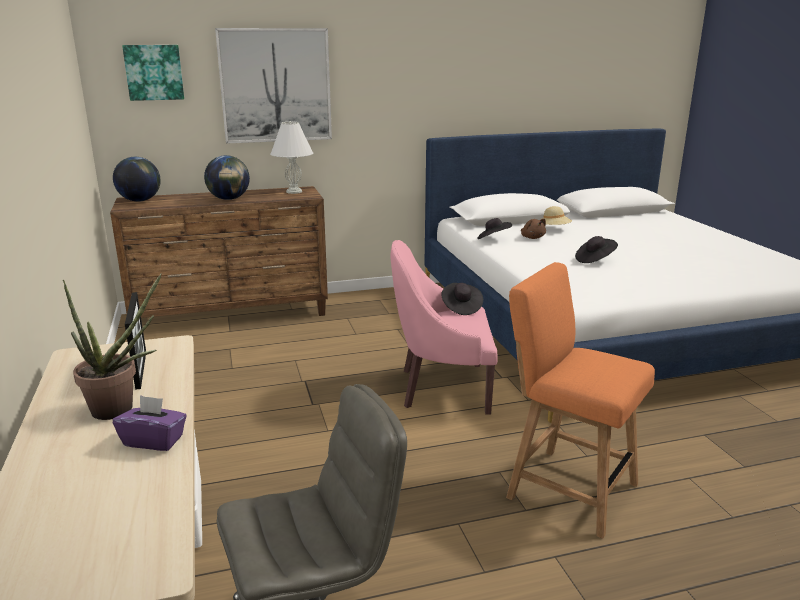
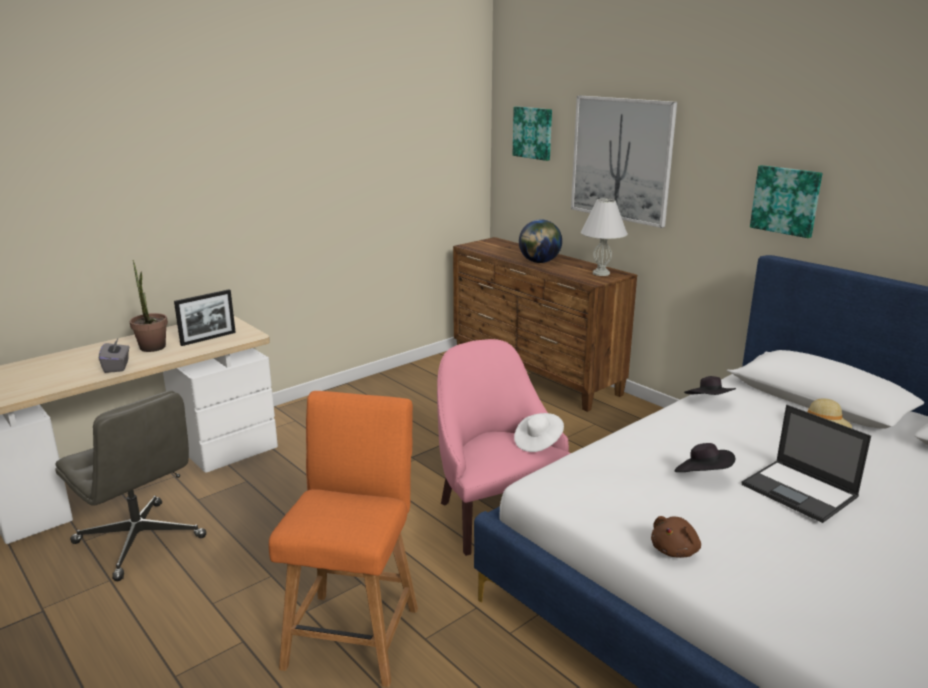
camera: 65 degrees right, 0 degrees up
(140, 200) = (494, 243): globe -> none
(154, 441) = (117, 366): purple tissue box -> grey tissue box
(429, 96) = (786, 200): none -> picture
(461, 307) = (538, 442): black hat -> white hat
(532, 237) = (754, 425): brown plush toy -> brown plush toy (675, 550)
(622, 247) = (800, 491): none -> laptop

